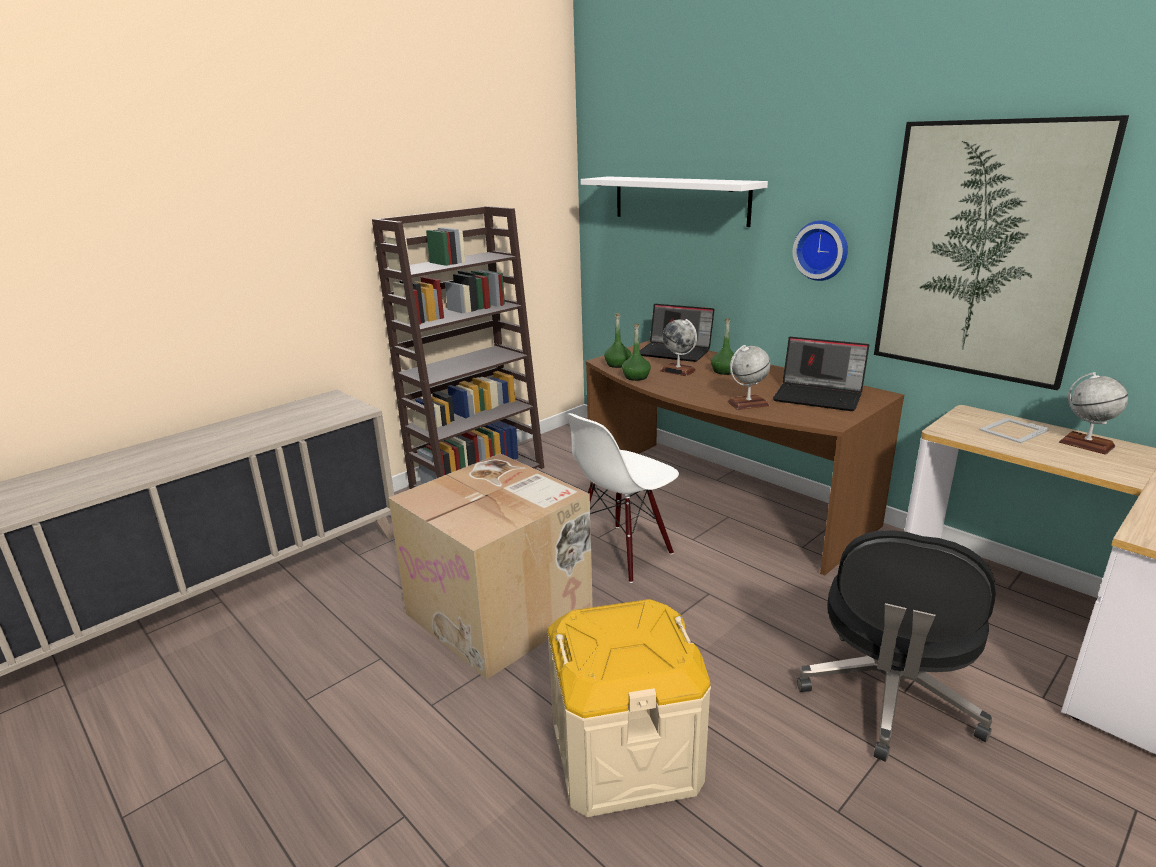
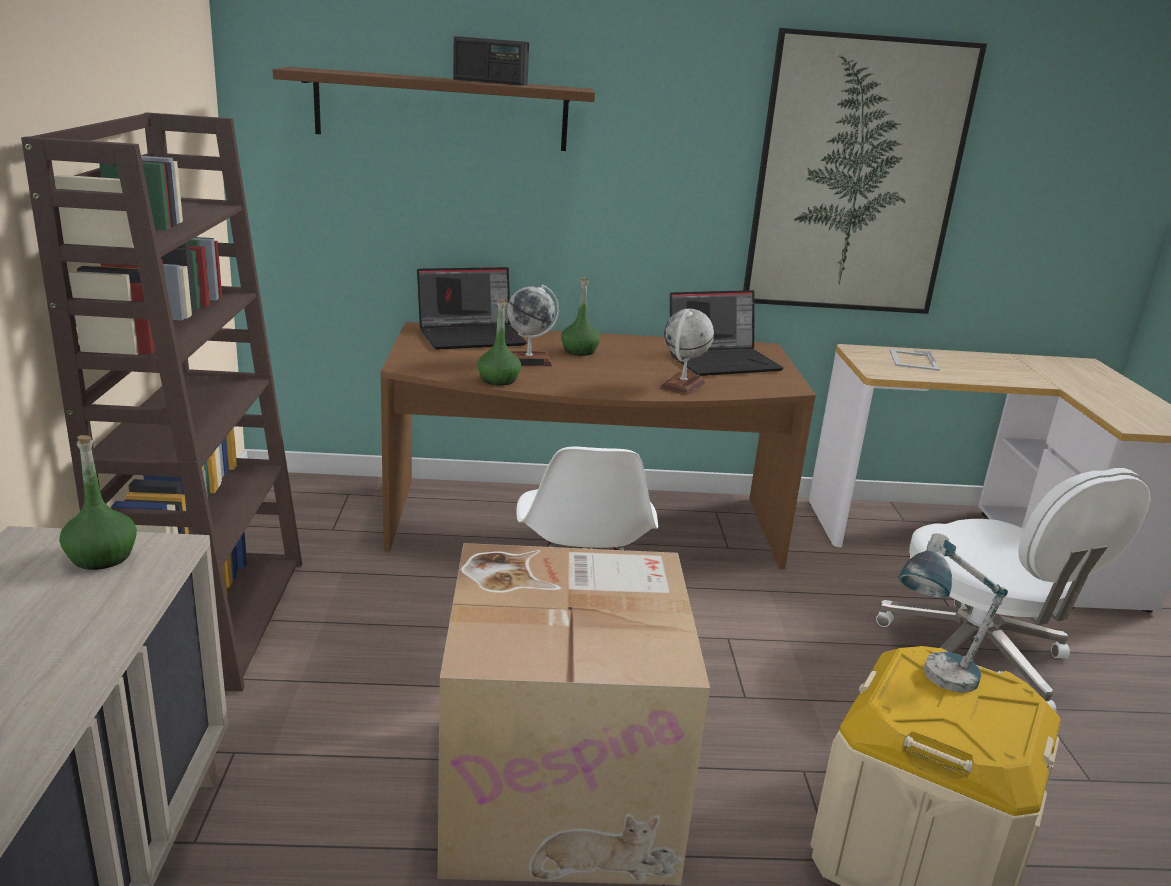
camera: 50 degrees left, 0 degrees up
(618, 364) = (438, 367): green bottle -> green bottle (102, 557)
(631, 621) = (932, 680): none -> table lamp
(679, 200) = (442, 110): white shelf -> brown shelf
(694, 180) = (490, 82): none -> radio
(822, 250) = (671, 180): wall clock -> none
(889, 697) = (977, 659): black office chair -> white office chair
(1086, 444) = (970, 360): globe -> none

